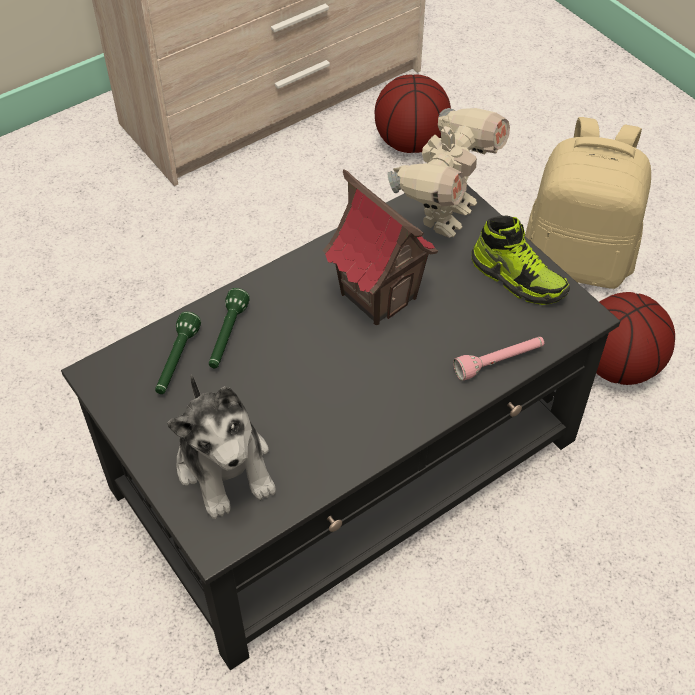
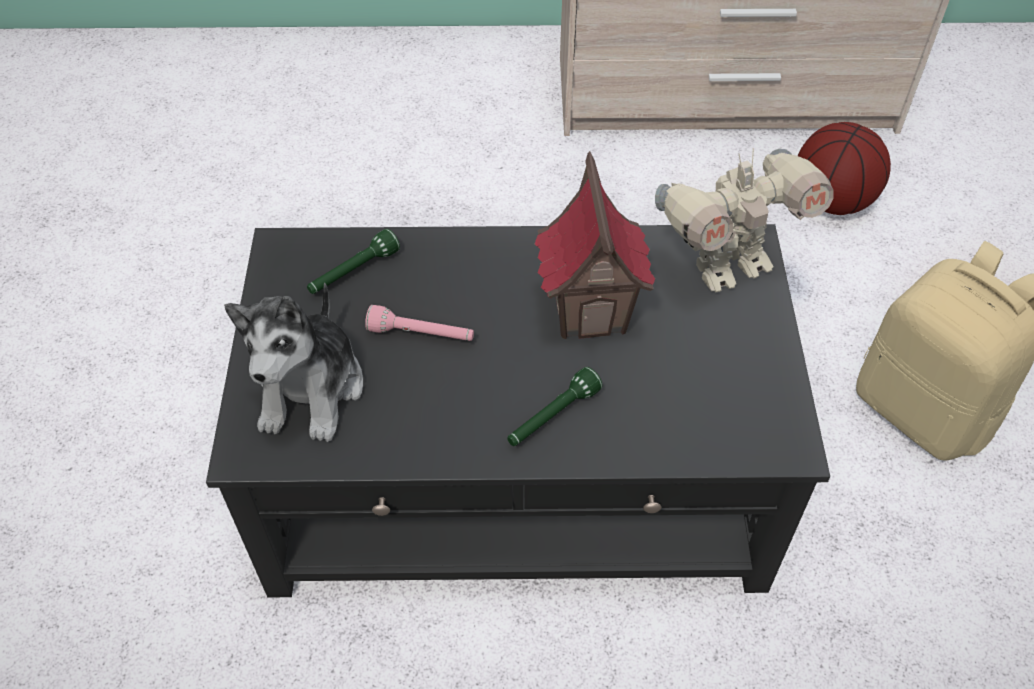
camera: 35 degrees right, 0 degrees up
(227, 336) = (415, 274): green flashlight -> green flashlight (552, 417)
(499, 362) = (655, 443): pink flashlight -> pink flashlight (421, 334)
(518, 278) = (751, 370): shoe -> none
(618, 365) = (882, 544): basketball -> none

